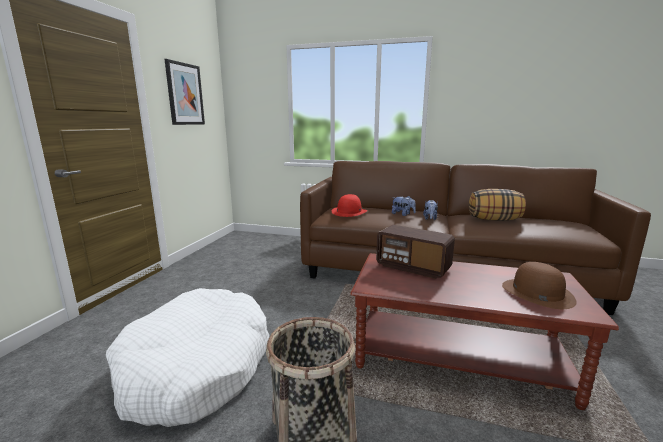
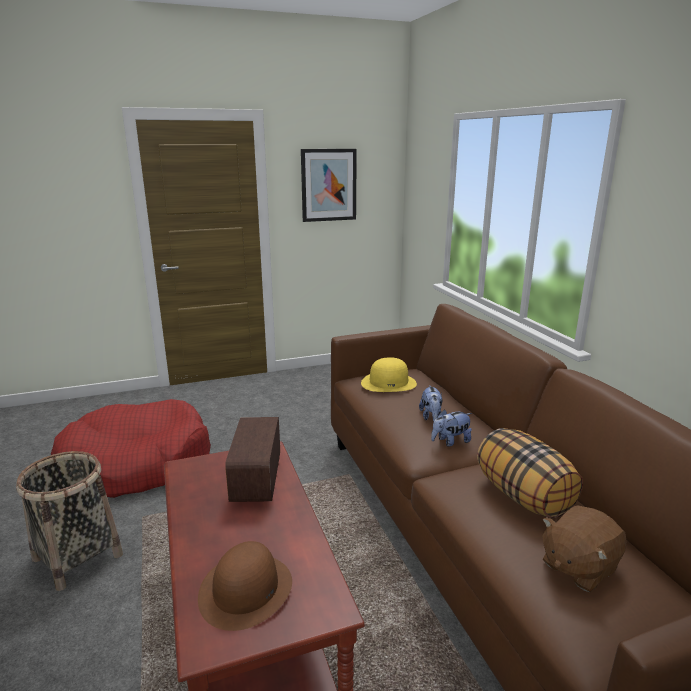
camera: 55 degrees right, 5 degrees up
(197, 367) = (136, 464): white dog bed -> red dog bed
(349, 212) = (389, 383): red hat -> yellow hat
(550, 225) = (578, 566): none -> brown plush toy

